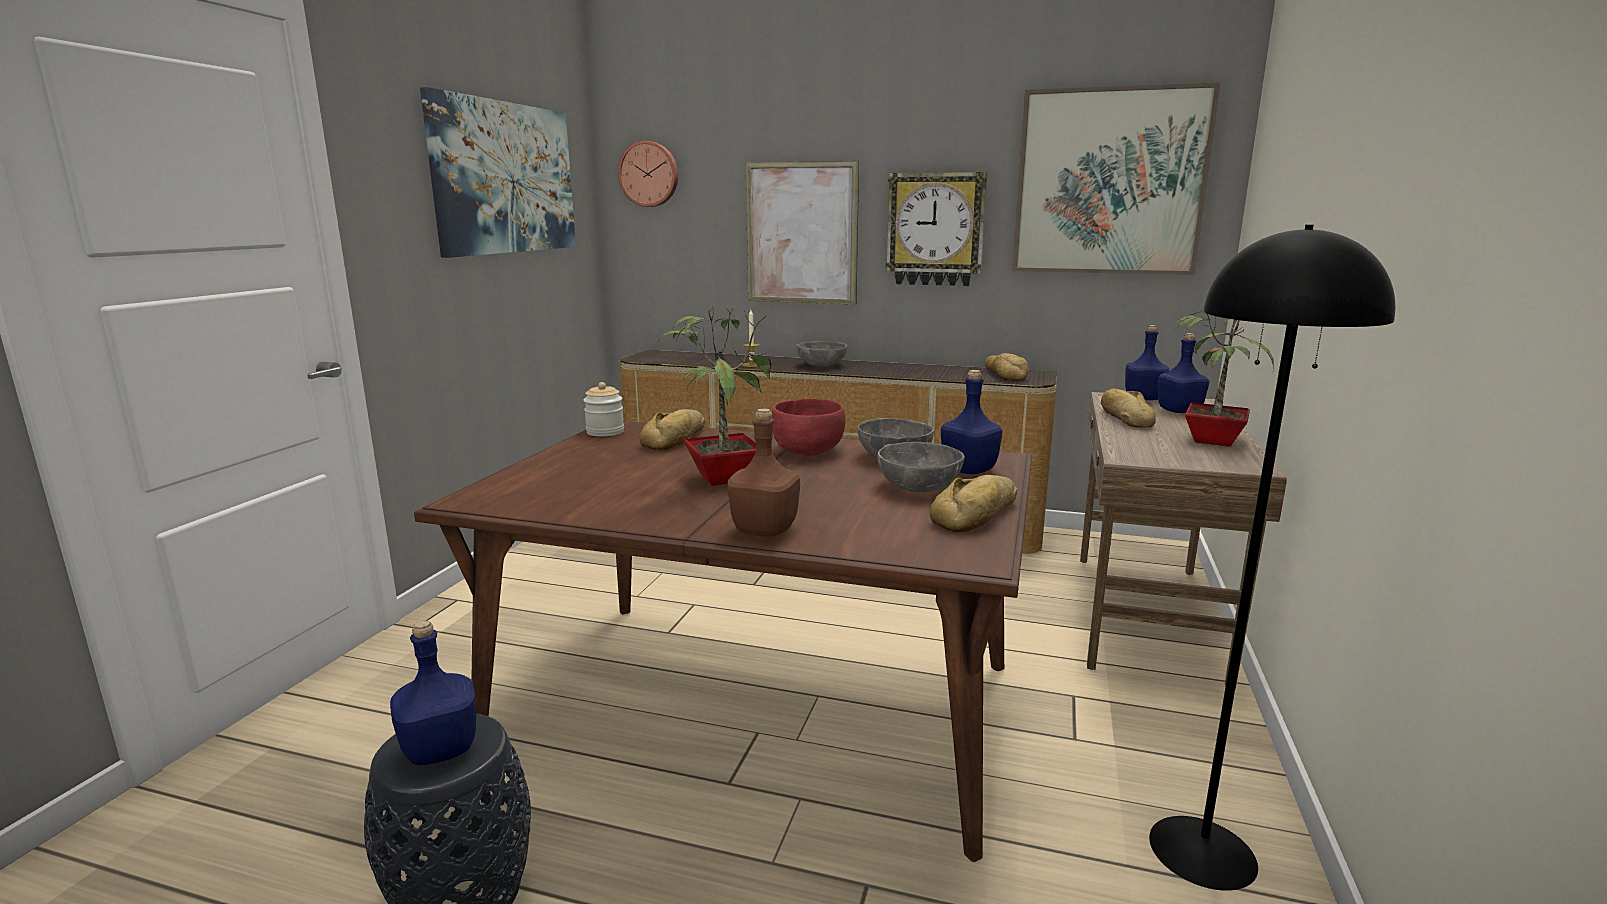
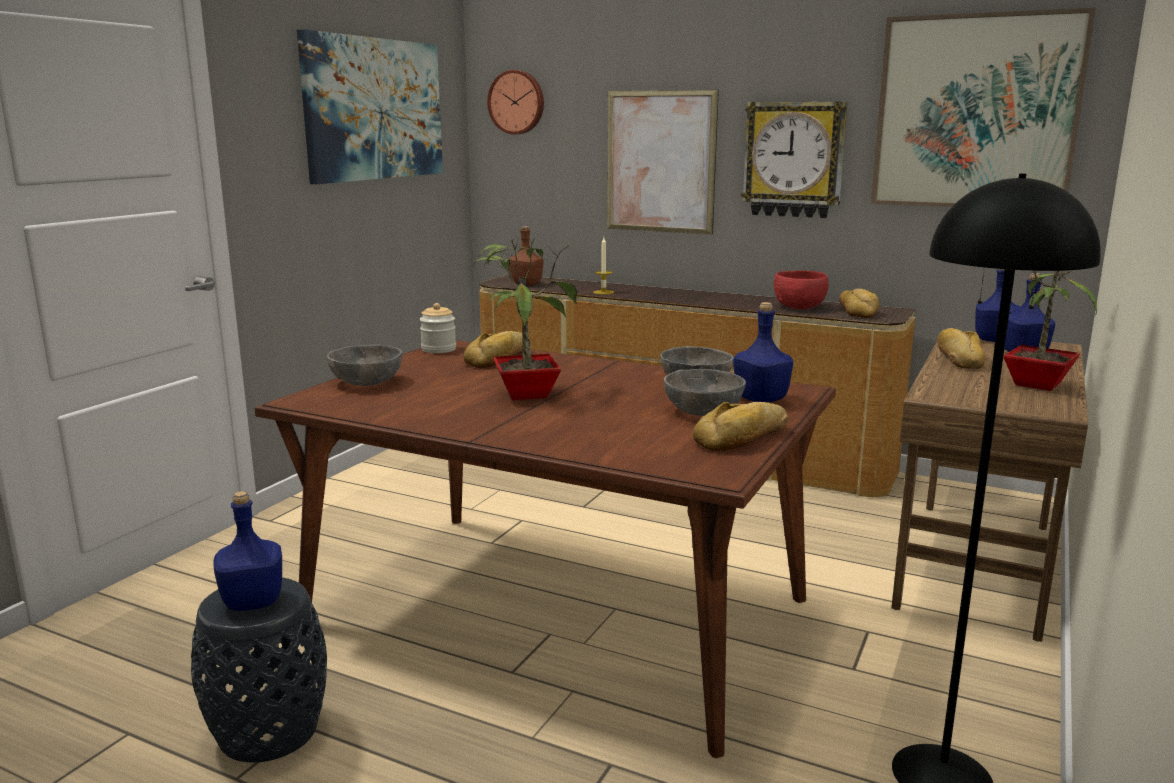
camera: 10 degrees right, 0 degrees up
(764, 530) = (540, 439): brown bottle -> brown bottle (525, 285)
(808, 451) = (616, 374): red bowl -> red bowl (799, 307)
(821, 365) = (672, 295): grey bowl -> grey bowl (366, 382)

